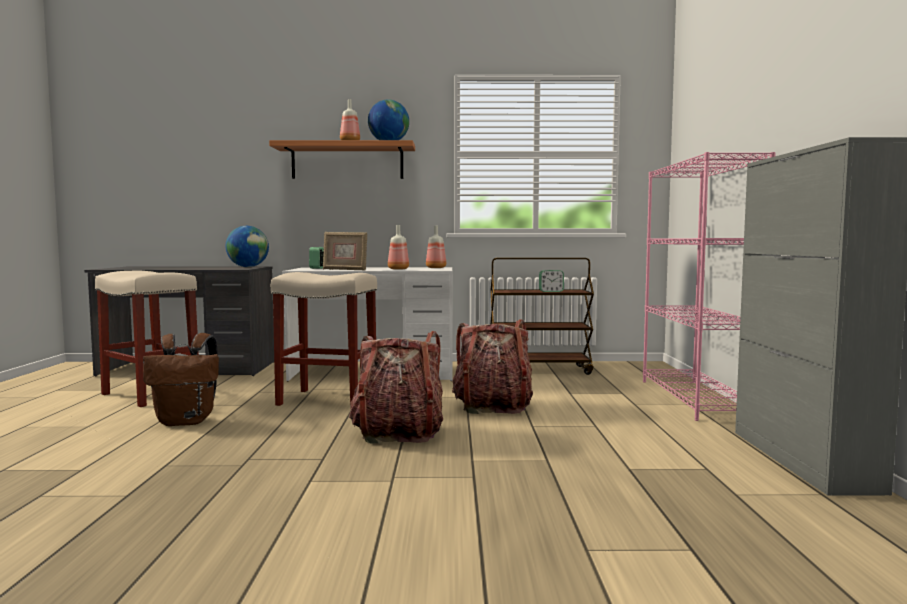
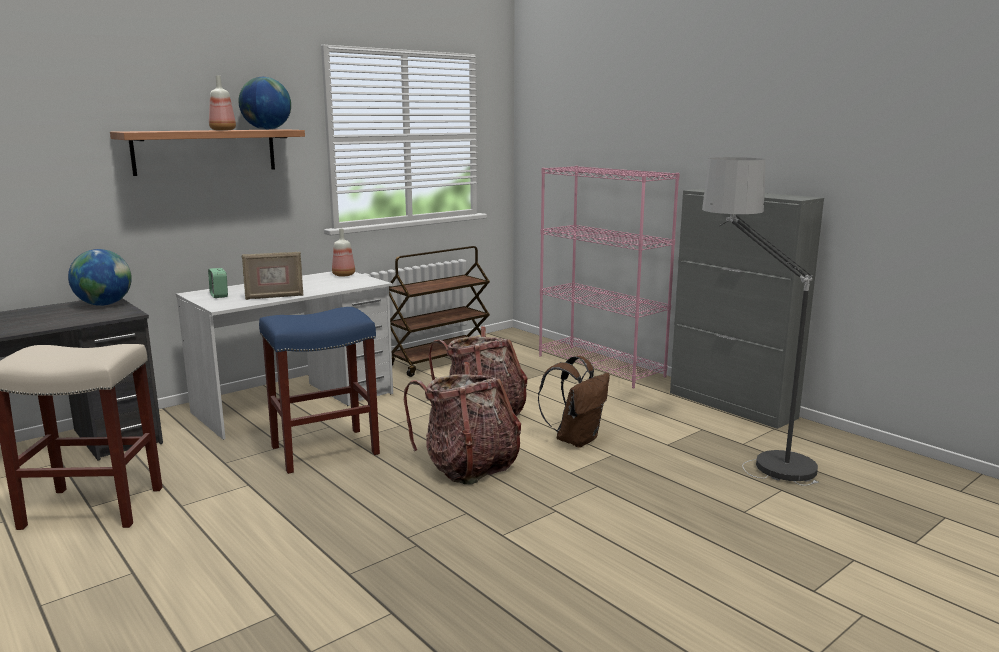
camera: 40 degrees left, 10 degrees up
(187, 421) = (240, 523): brown backpack -> brown backpack (576, 439)
(326, 400) = (323, 451): beige stool -> blue stool
(397, 269) = (322, 286): bottle -> none
(551, 291) = (453, 284): alarm clock -> none
(722, 503) = (747, 453): none -> floor lamp

